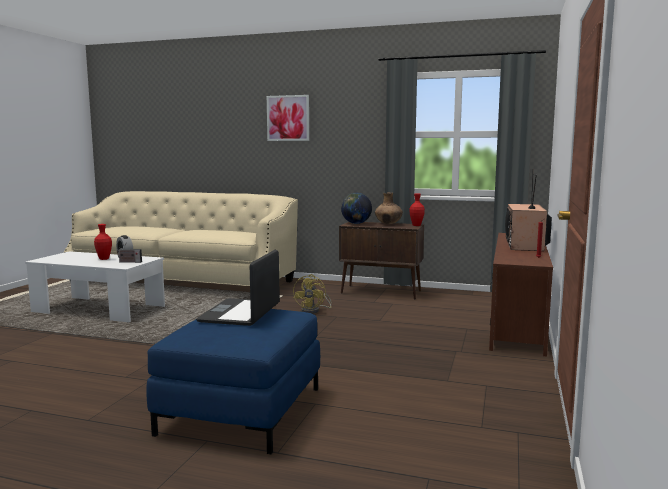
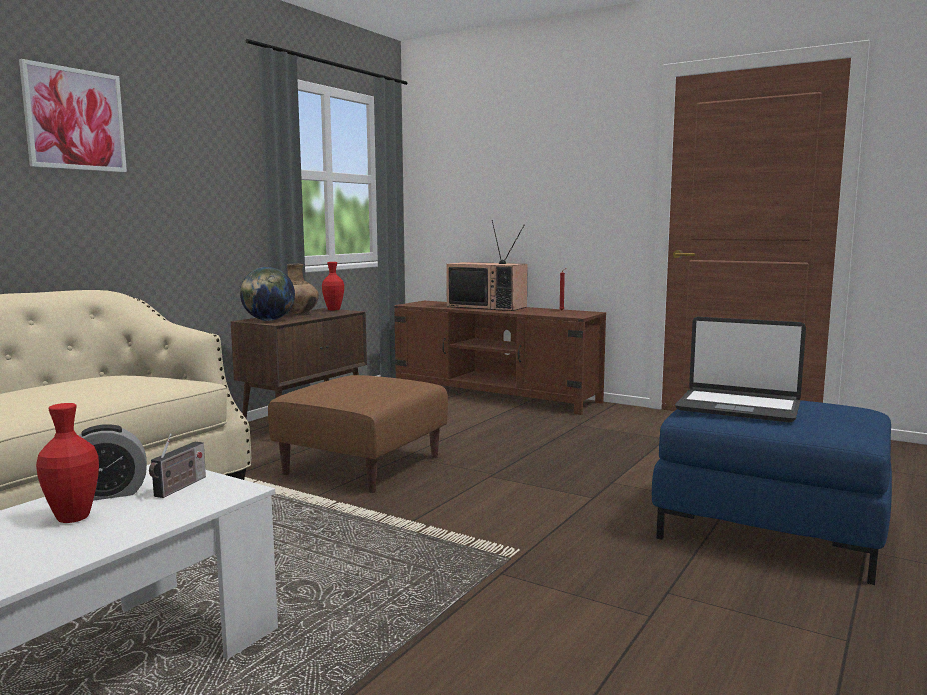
camera: 75 degrees left, 0 degrees up
(314, 311) = (362, 465): yellow fan -> brown ottoman

